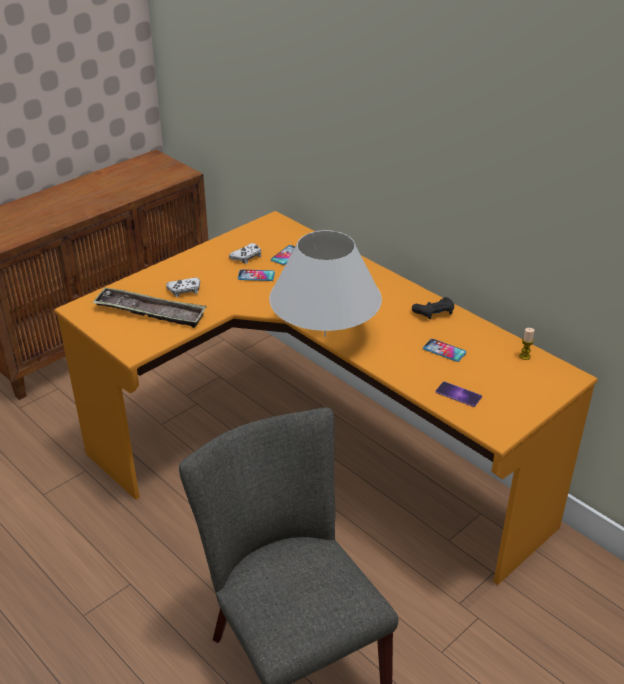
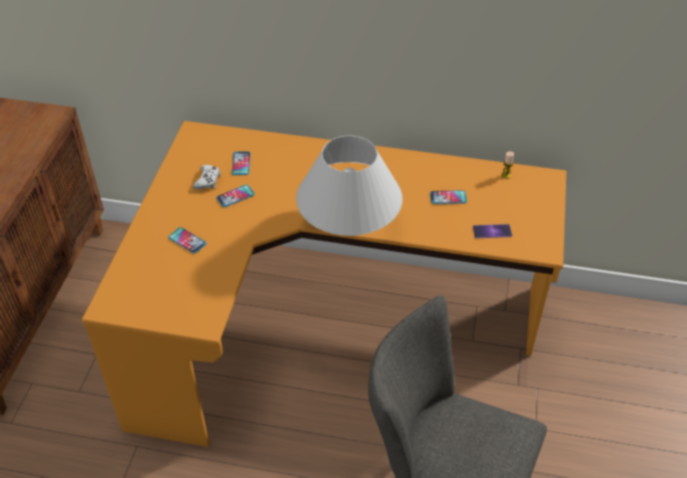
camera: 35 degrees left, 10 degrees up
(150, 312) = (179, 278): tray -> none
(184, 290) = (187, 241): white game controller -> phone
(434, 313) = (409, 166): black game controller -> none

